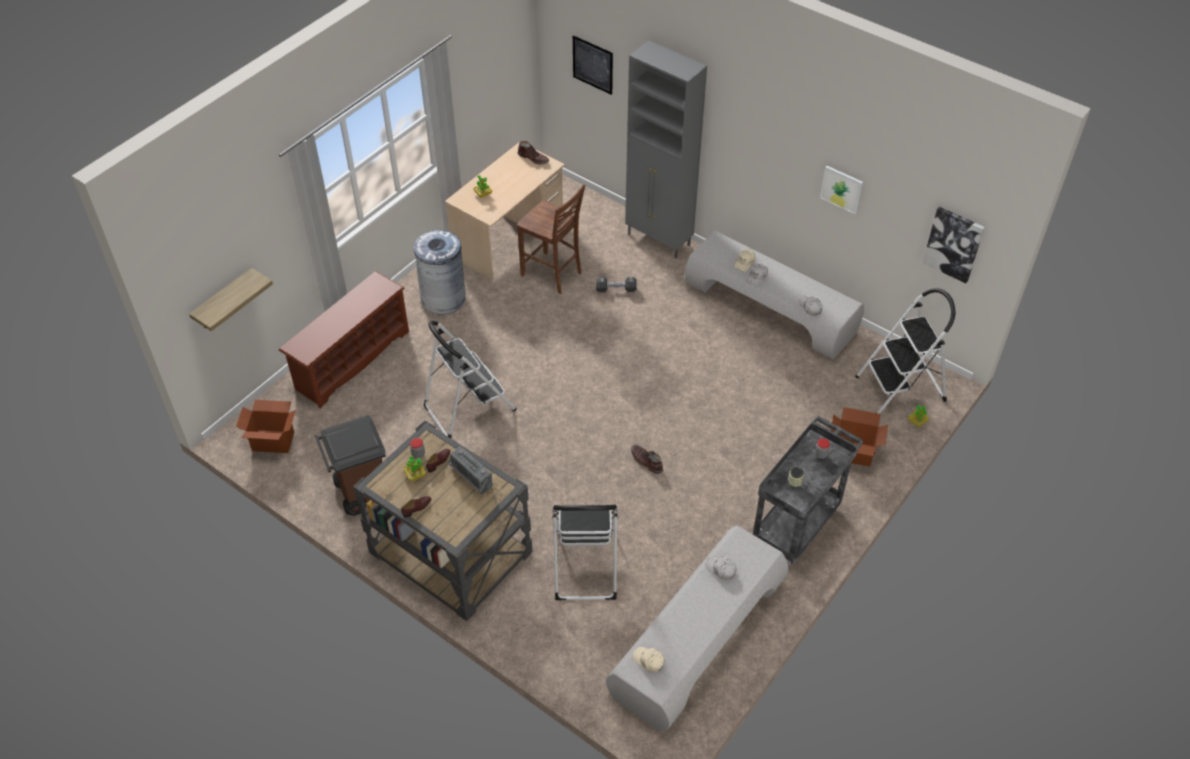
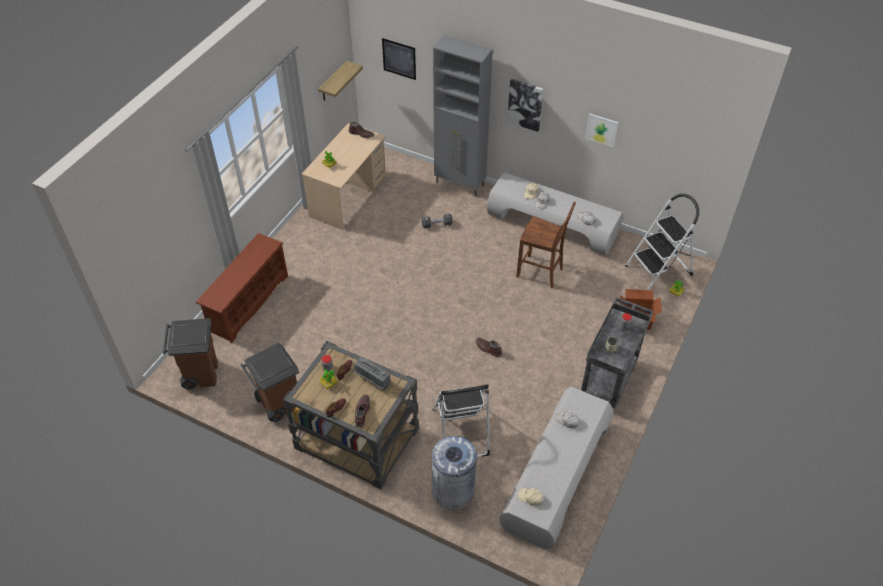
camera: 10 degrees left, 0 degrees up
(223, 300) = (152, 269): shelf -> shelf (333, 82)
(273, 441) = (200, 373): cardboard box -> brown trash can
(443, 298) = (308, 247): grey trash can -> grey trash can (453, 490)
(448, 517) = (361, 412): none -> brown boot
(467, 408) = (345, 328): step ladder -> none
(552, 274) = (387, 219): brown chair -> brown chair (540, 273)
(953, 244) = (690, 159): picture -> picture (525, 104)

